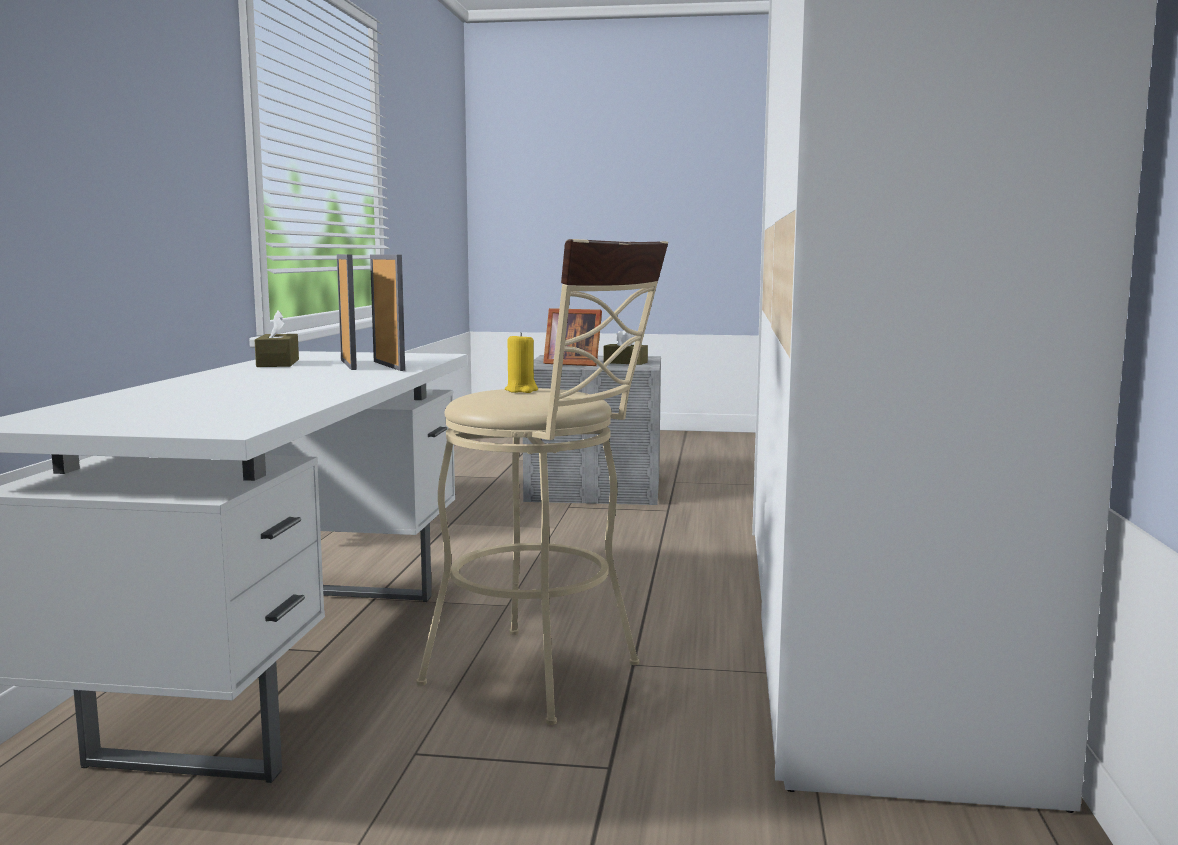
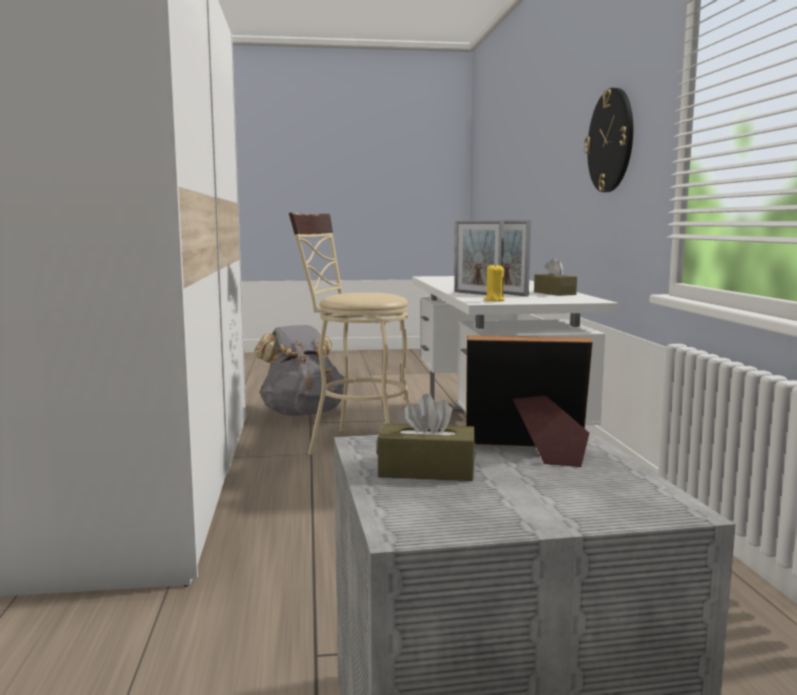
camera: 165 degrees right, 0 degrees up
(142, 123) = (611, 141): none -> wall clock
(521, 390) = (369, 294): yellow candle -> yellow candle (494, 300)
(619, 818) = (303, 414): none -> grey backpack

